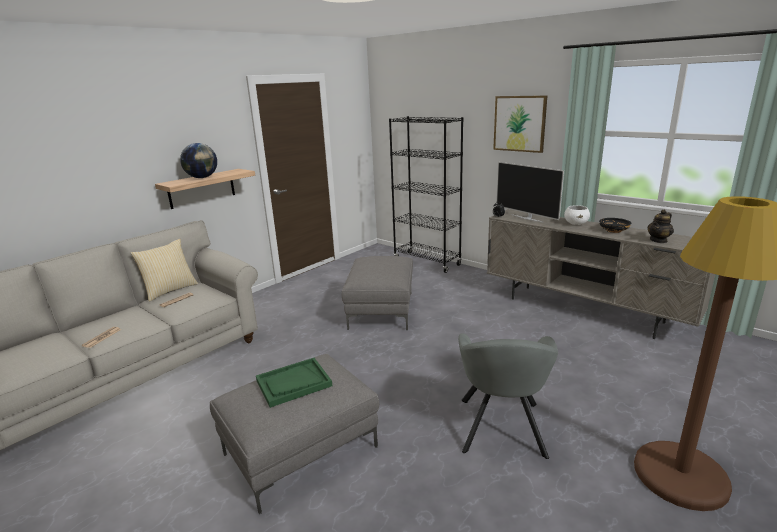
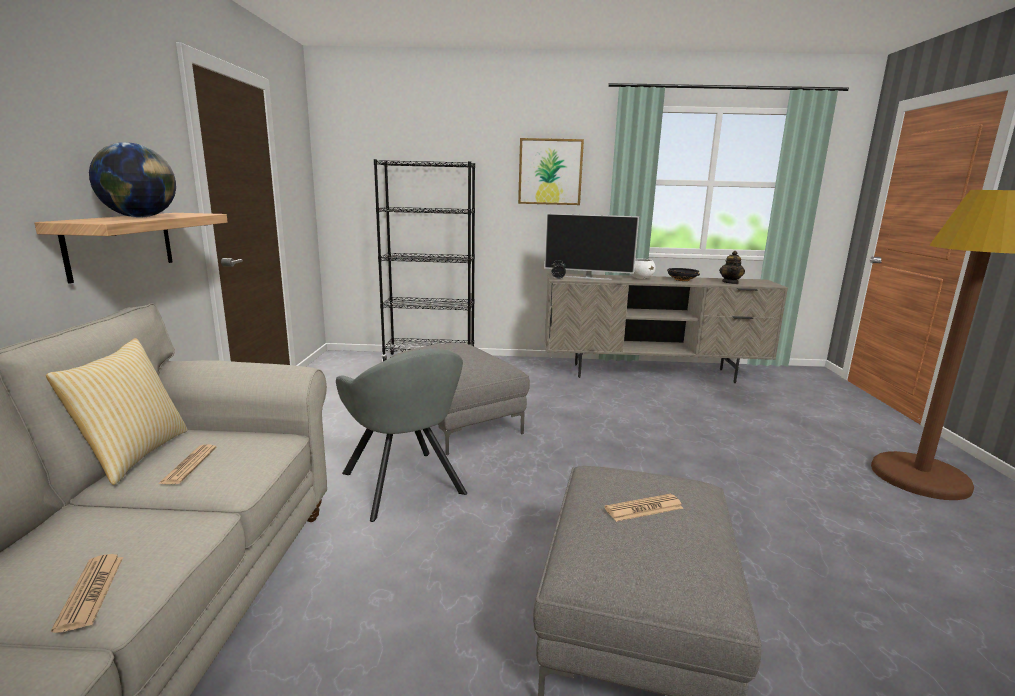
camera: 40 degrees left, 5 degrees down
(293, 383) = (644, 508): green tray -> newspaper
(501, 430) = (771, 498): grey armchair -> grey armchair (405, 486)

